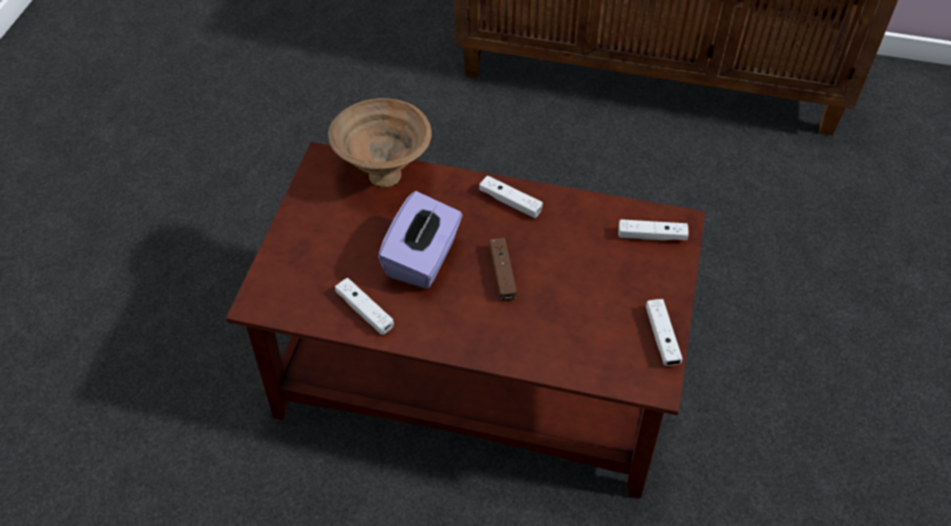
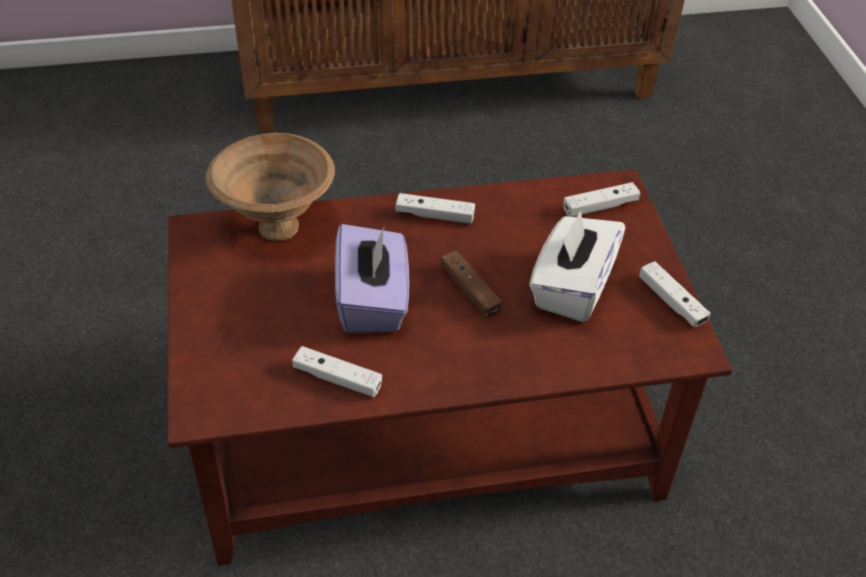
camera: 25 degrees left, 5 degrees down
(585, 298) = (571, 287): none -> white tissue box

